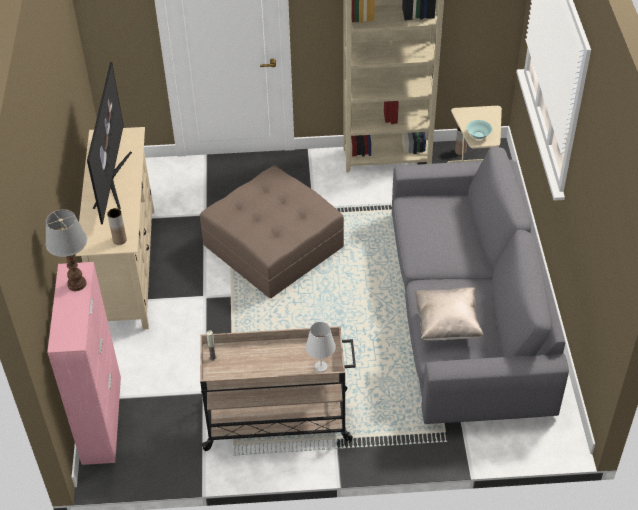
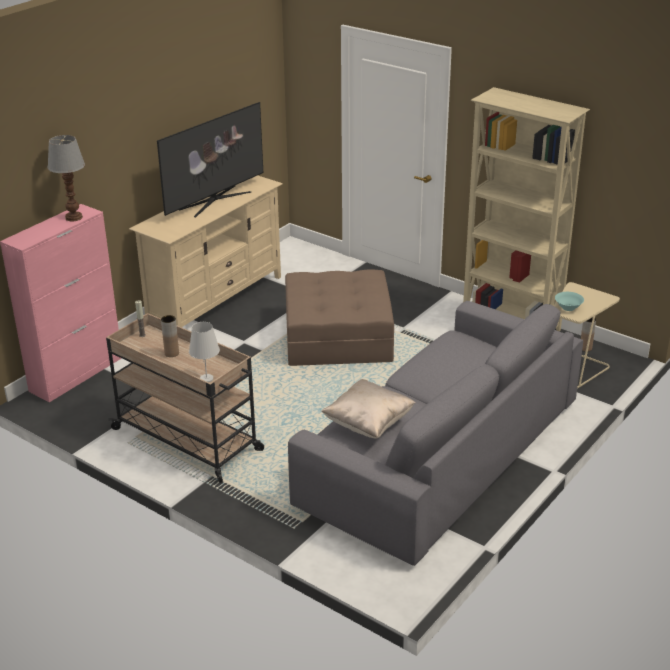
camera: 40 degrees right, 15 degrees down
(119, 240) = (168, 232): brown vase -> brown vase (171, 353)

